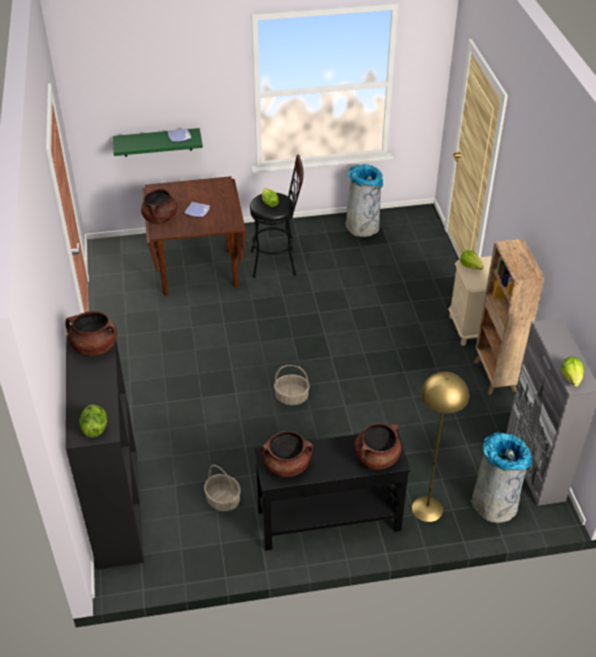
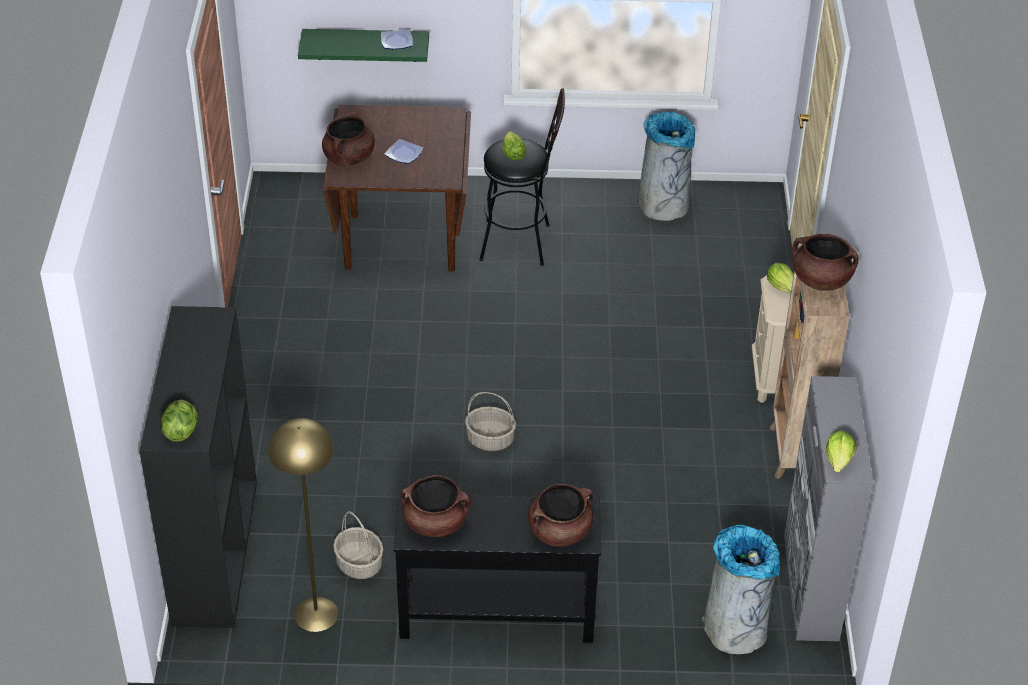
camera: 10 degrees right, 0 degrees up
(94, 347) = (204, 326): brown cooking pot -> brown cooking pot (821, 280)
(427, 509) = (638, 620): yellow floor lamp -> yellow floor lamp (316, 614)

